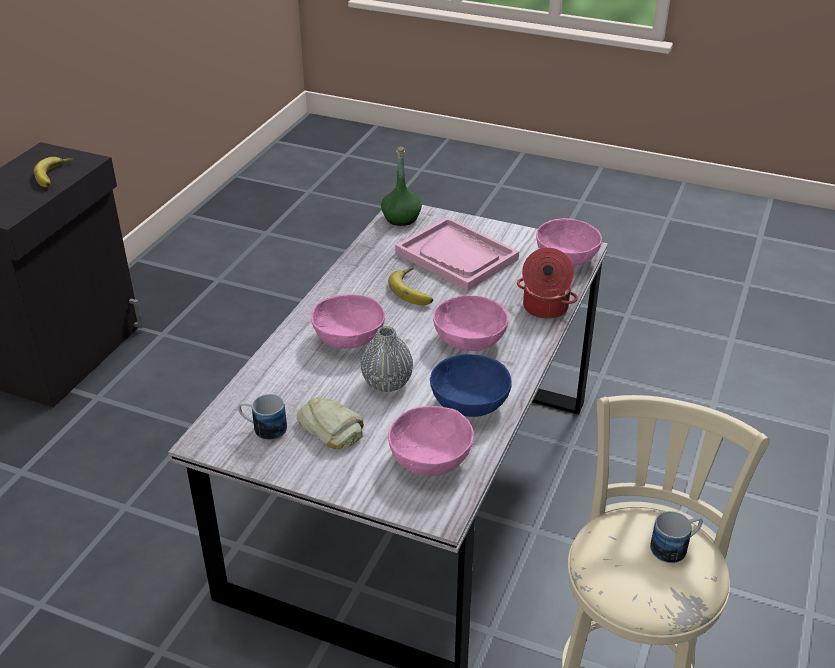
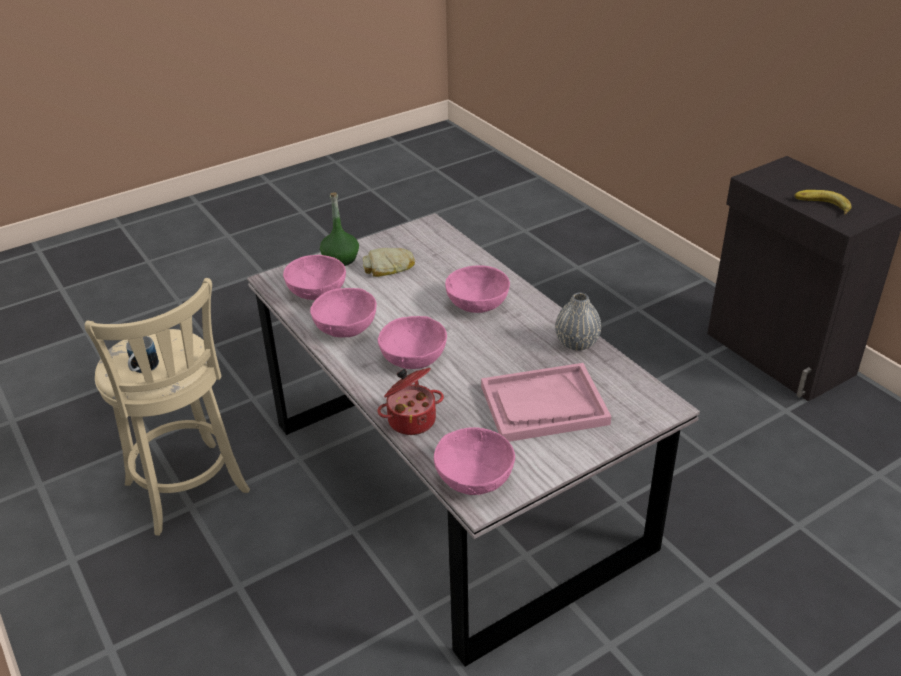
camera: 125 degrees right, 0 degrees up
(263, 428) = (417, 245): mug -> none
(387, 383) = (407, 302): grey vase -> grey vase (576, 343)
(401, 218) = (647, 399): green bottle -> green bottle (340, 259)
(414, 290) = (510, 358): banana -> none
(469, 403) = (346, 327): blue bowl -> pink bowl

